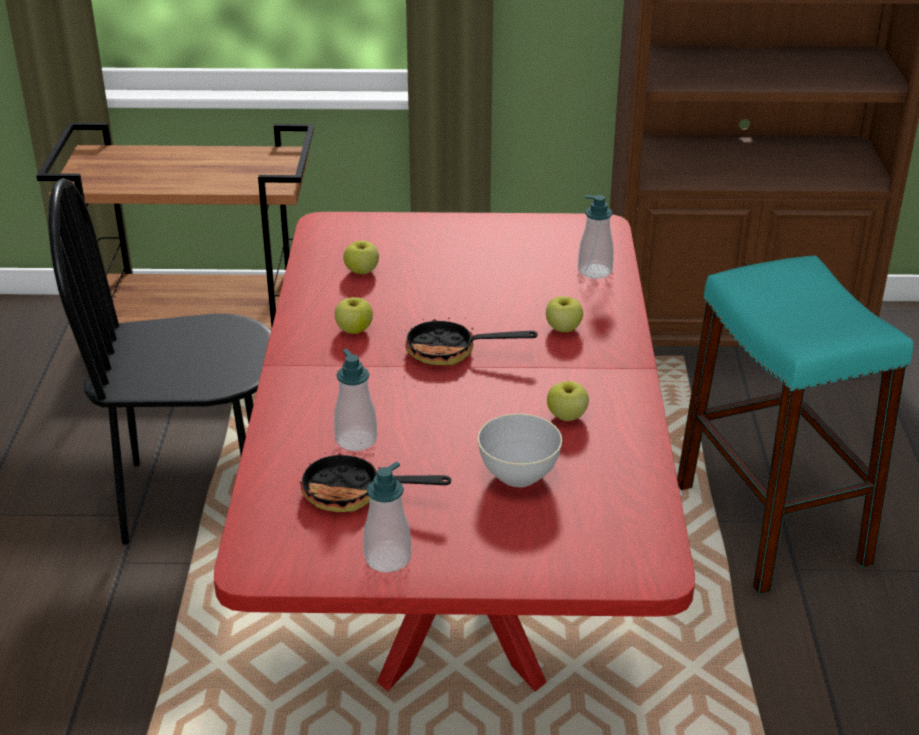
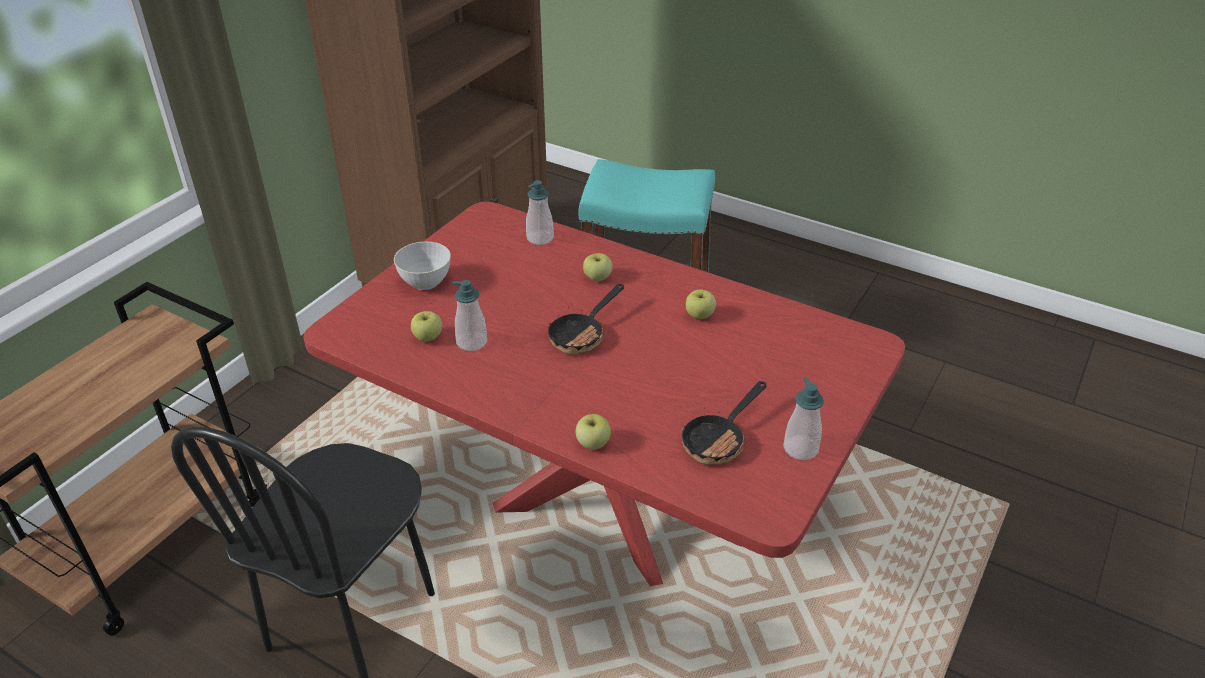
camera: 60 degrees left, 5 degrees up
(354, 329) = (508, 369): apple -> apple (593, 443)
(356, 440) = (654, 417): soap dispenser -> soap dispenser (471, 342)
(519, 475) = (748, 359): grey bowl -> grey bowl (425, 282)

